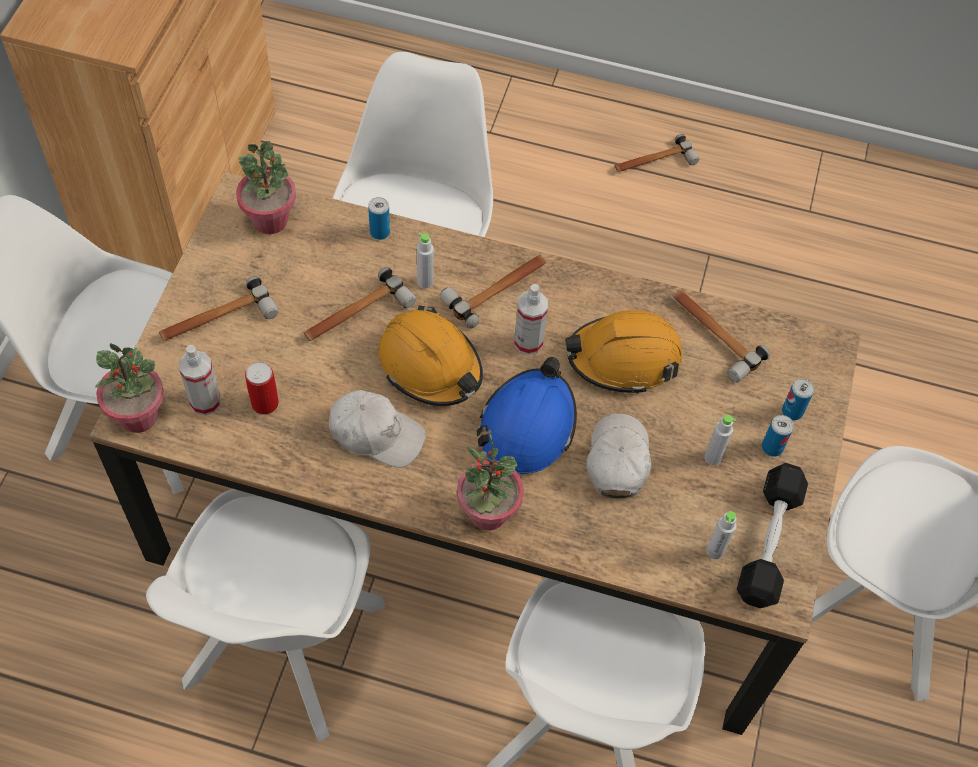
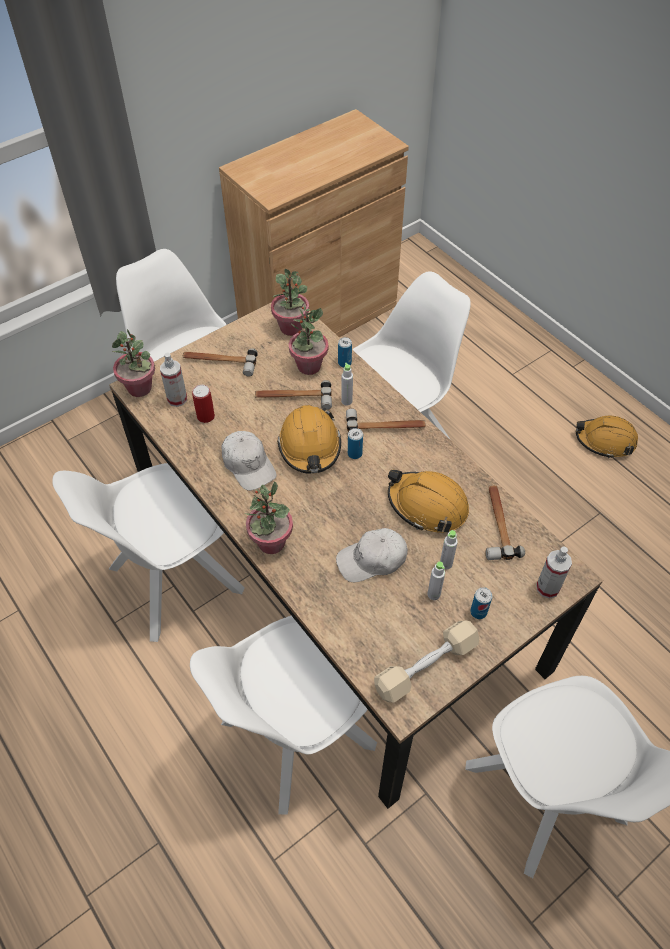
camera: 40 degrees right, 5 degrees down
(338, 261) = (308, 366): none -> potted plant
(527, 426) = (335, 510): blue hard hat -> none
(528, 342) = (377, 465): spray bottle -> spray bottle (547, 588)
(617, 460) = (372, 560): white cap -> white cap turned 150 degrees counterclockwise
(653, 162) = (605, 441): hammer -> orange hard hat
(715, 551) = (386, 649): grey bottle -> grey bottle (446, 564)
(769, 542) = (426, 666): black dumbbell -> beige dumbbell
(792, 411) = (511, 599): can -> can (354, 453)

